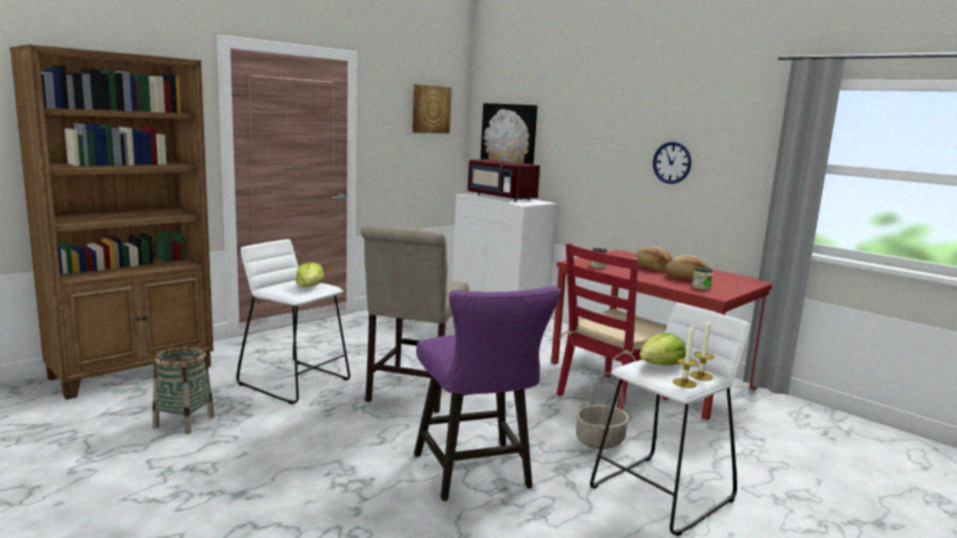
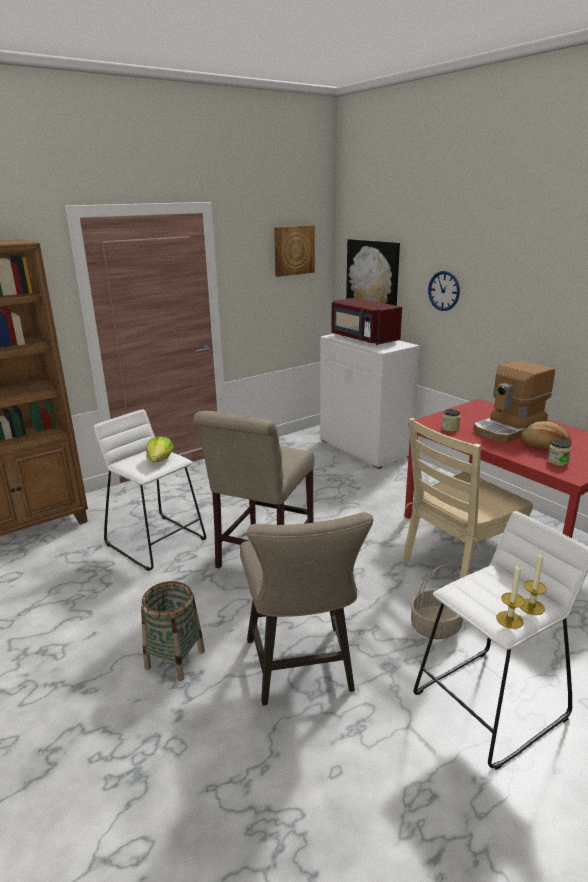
camera: 10 degrees right, 10 degrees up
(184, 422) = (50, 592): basket -> basket (175, 659)
(476, 475) = (302, 670): purple stool -> beige stool
(611, 397) = (459, 564): red chair -> beige chair
(652, 268) = (509, 429): bread -> coffee machine
(661, 365) = (489, 587): lettuce -> none
(672, 162) = (538, 310): wall clock -> wall clock (444, 291)

